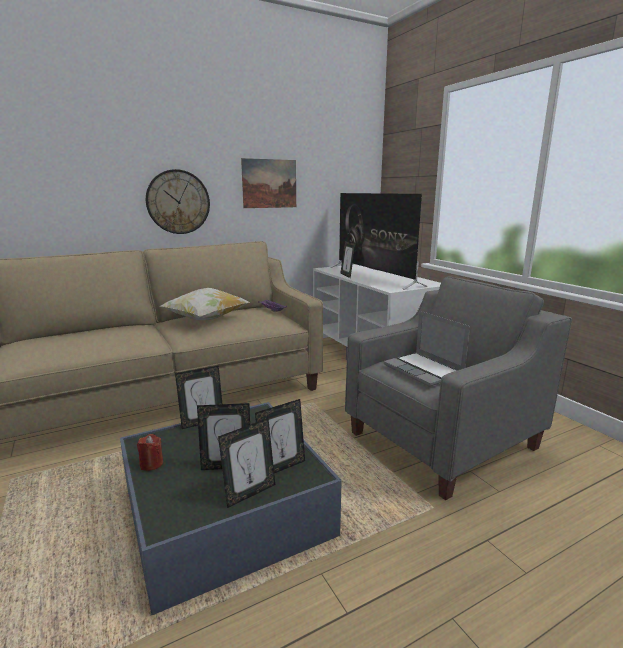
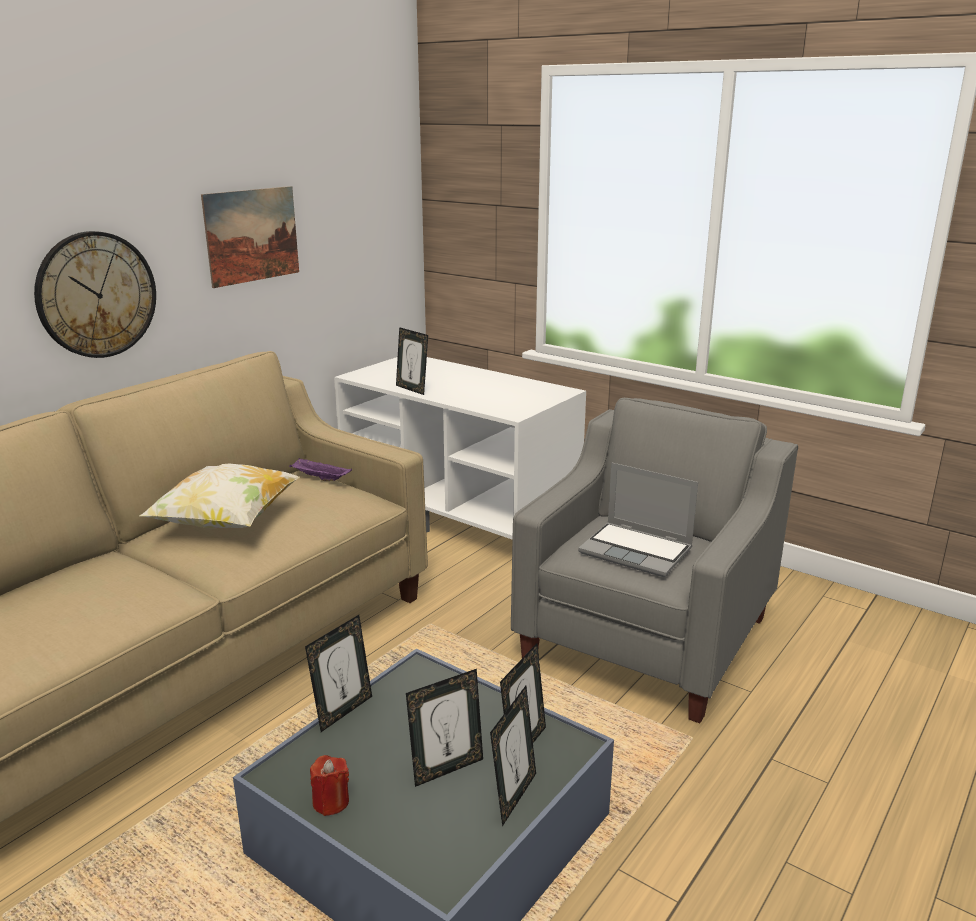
camera: 25 degrees left, 5 degrees up
(374, 276) = (457, 384): television -> none

